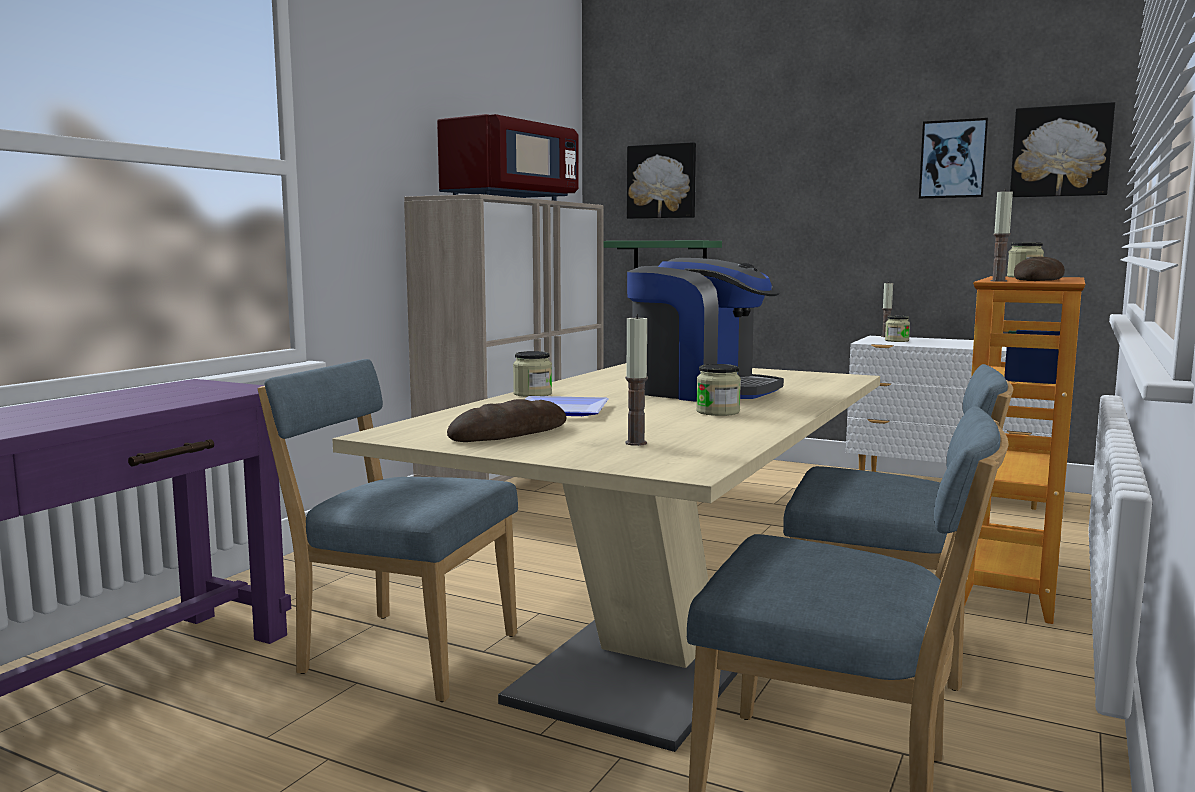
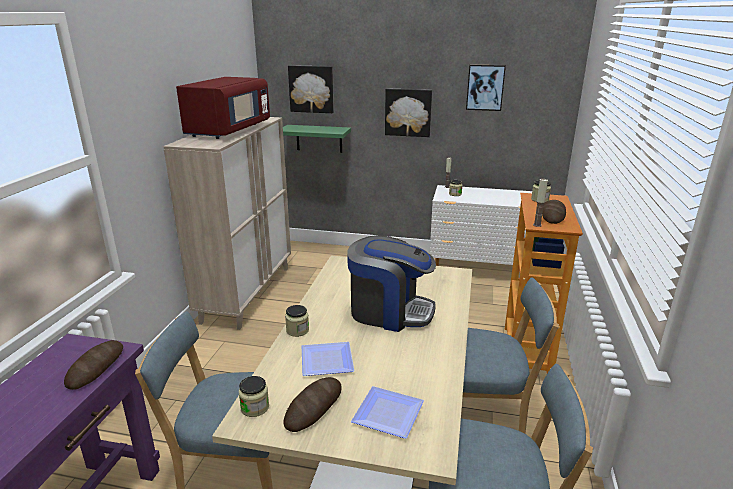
camera: 15 degrees left, 15 degrees up
(211, 394) = (96, 367): none -> bread
(636, 443) = (390, 413): candle -> plate
(718, 412) = (413, 349): jar -> jar (255, 407)
(1061, 151) = (543, 87): picture -> picture (408, 112)

